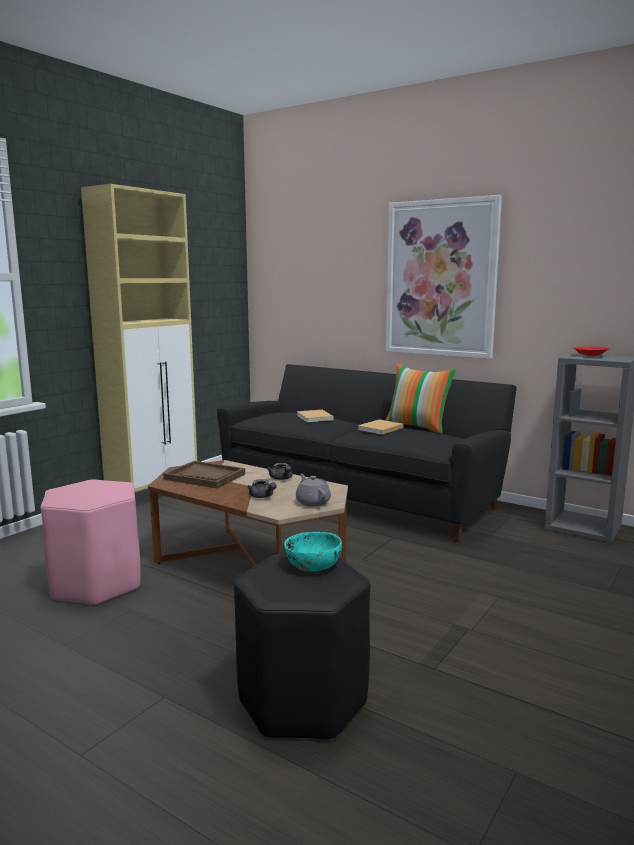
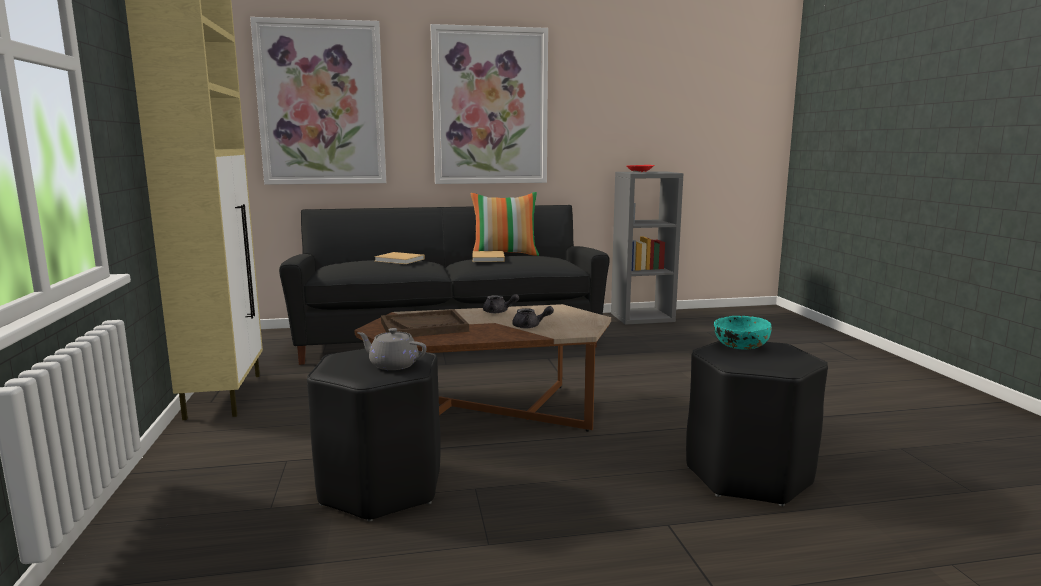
camera: 45 degrees left, 0 degrees up
(96, 584) = (381, 488): pink stool -> black stool
(307, 277) = (321, 103): none -> picture
(312, 502) = (579, 319): grey teapot -> grey teapot (392, 365)

